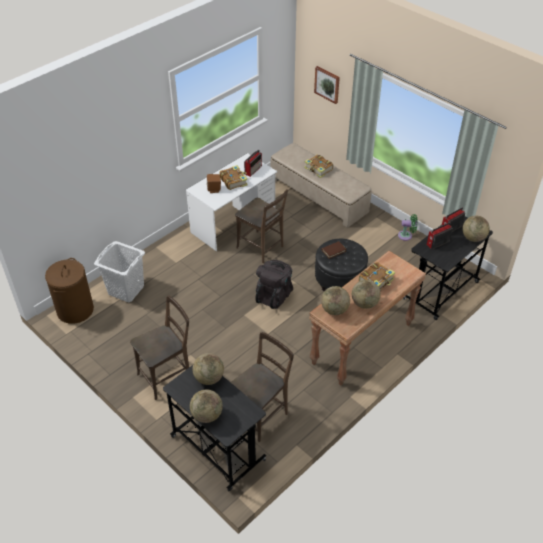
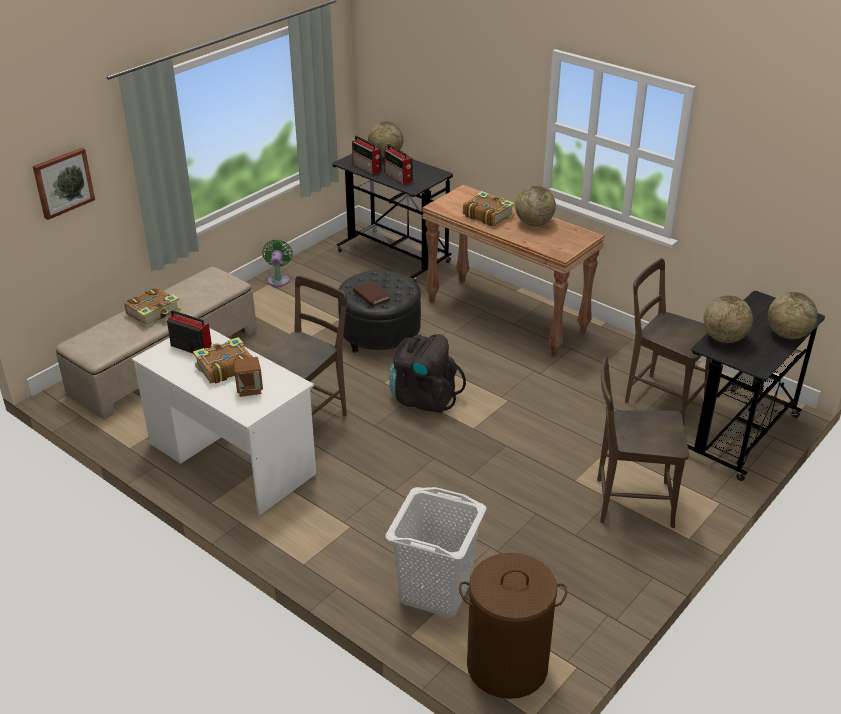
camera: 95 degrees left, 10 degrees down
(167, 376) = (629, 502): brown chair -> brown chair turned 45 degrees counterclockwise
(334, 310) = (554, 244): globe -> none

